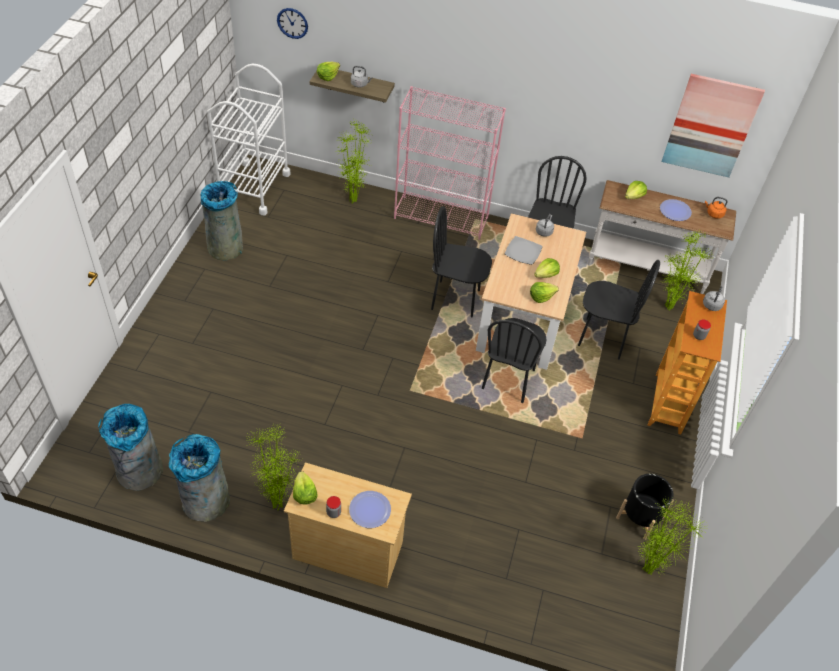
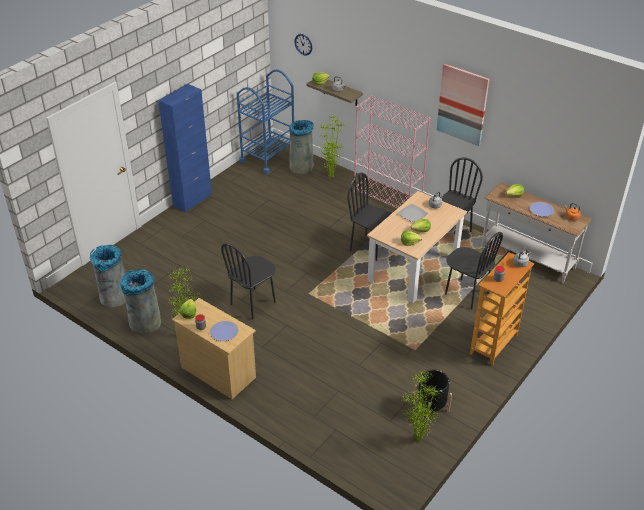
camera: 25 degrees right, 10 degrees down
(179, 279) = (192, 200): none -> blue cabinet
(225, 246) = (232, 187): grey trash can -> grey trash can (301, 166)
(254, 188) = (268, 157): white cart -> blue cart
(508, 379) = (381, 303): black chair -> black chair (253, 303)
(668, 308) = (529, 286): potted plant -> none
(710, 126) = (567, 145): picture -> picture (462, 104)

